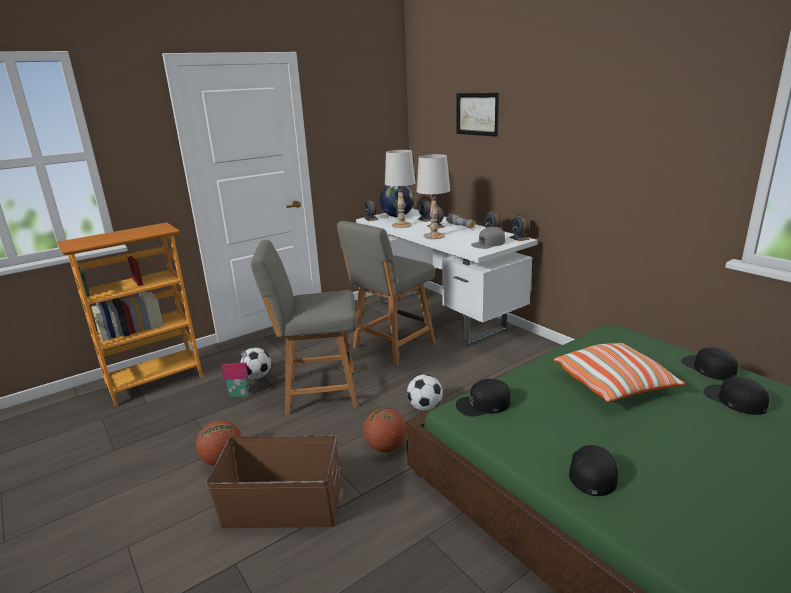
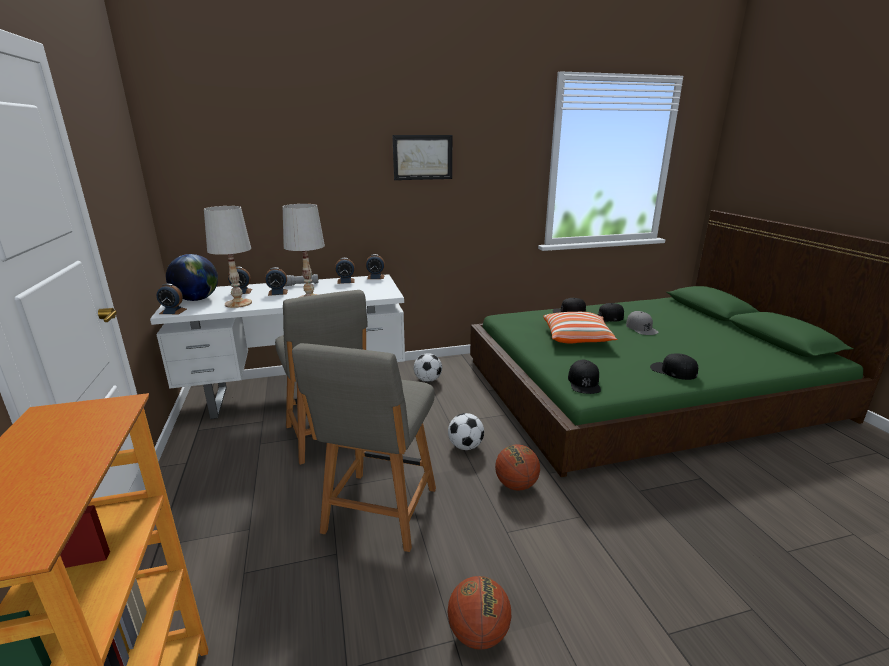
camera: 70 degrees left, 0 degrees up
(240, 393) = (315, 597): toy house -> none
(257, 376) = (283, 570): football -> football (427, 380)
(282, 506) = (585, 580): brown storage box -> none
(477, 114) = (285, 158): picture -> picture (422, 157)
(488, 243) = (372, 287): grey cap -> grey cap (641, 328)

